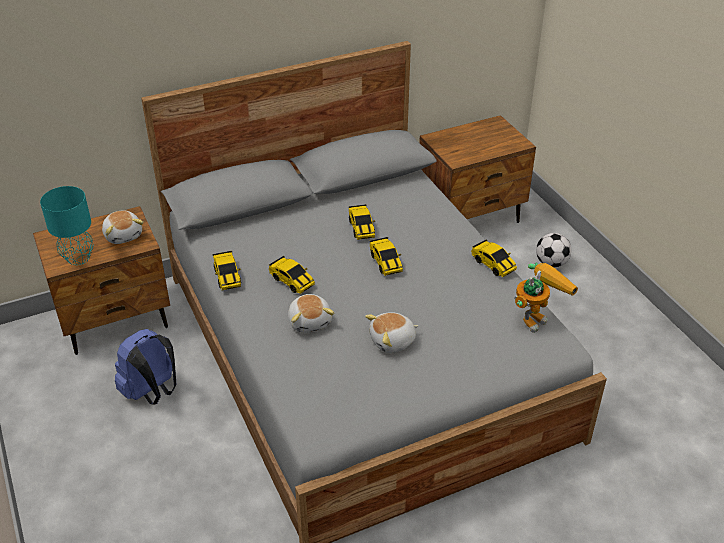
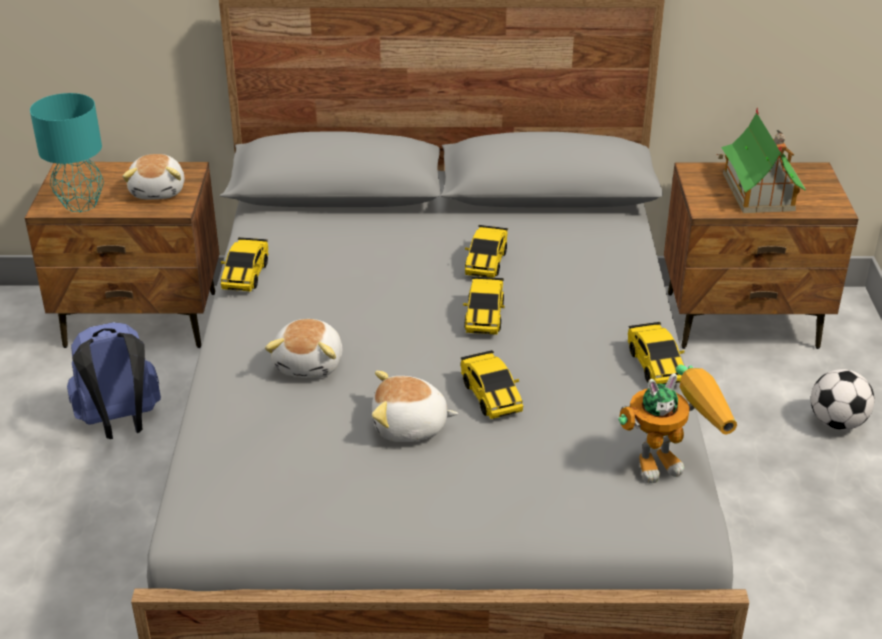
camera: 25 degrees right, 5 degrees down
(292, 281) = (327, 303): toy car -> toy car (491, 396)
(475, 143) = (758, 191): none -> toy house

